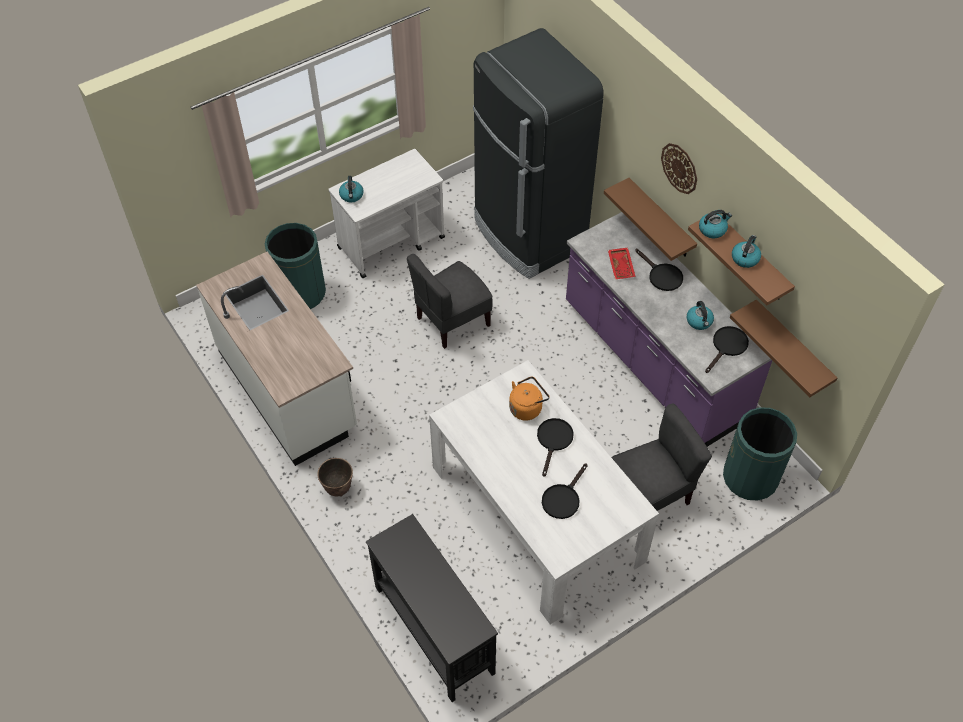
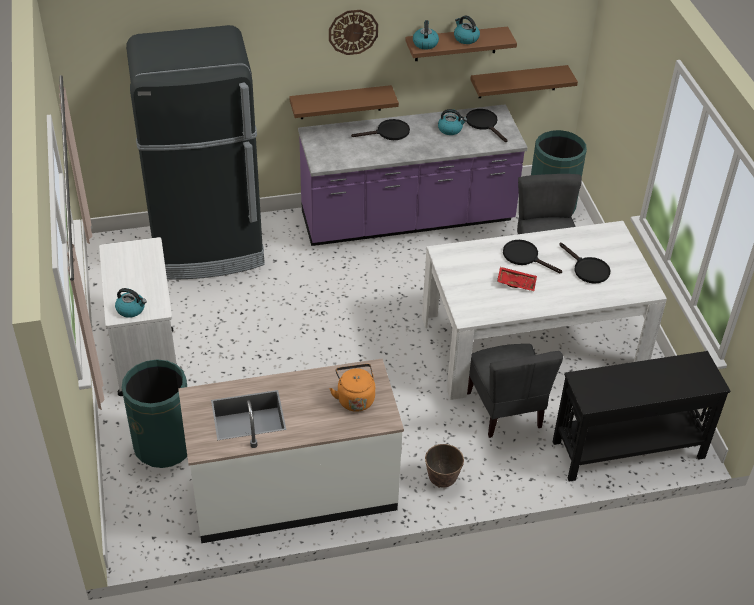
camera: 70 degrees left, 10 degrees down
(452, 321) = (281, 334): grey chair -> grey chair (505, 410)
(527, 407) = (481, 262): orange kettle -> orange kettle (355, 398)
(621, 266) = (364, 151): red tray -> red tray (516, 282)

